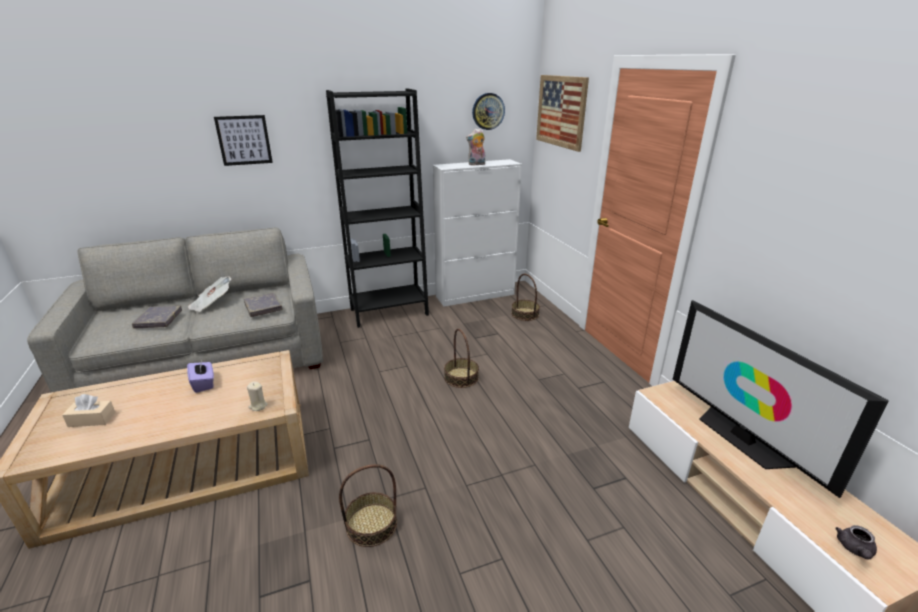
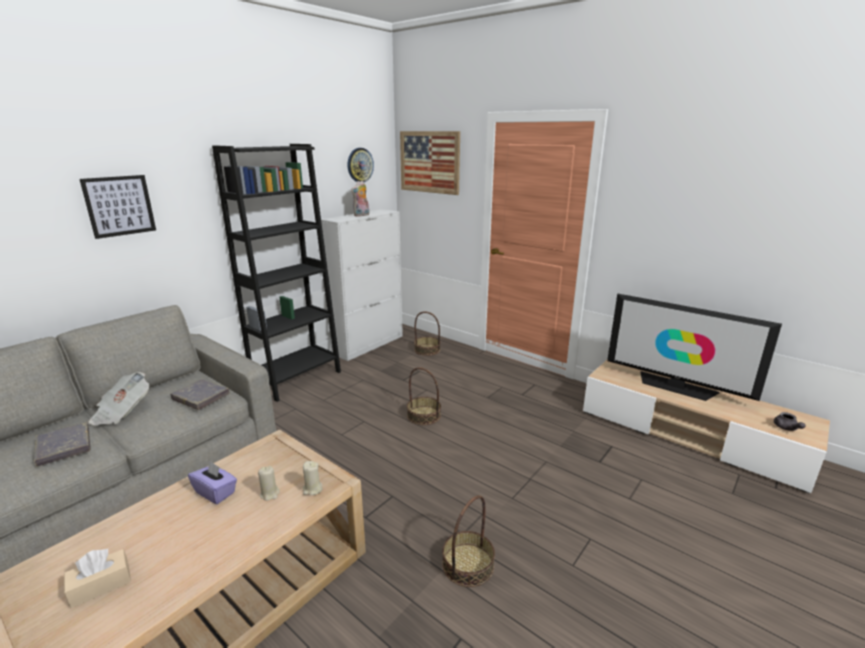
camera: 30 degrees left, 5 degrees down
(231, 398) = (270, 494): none -> beige candle

